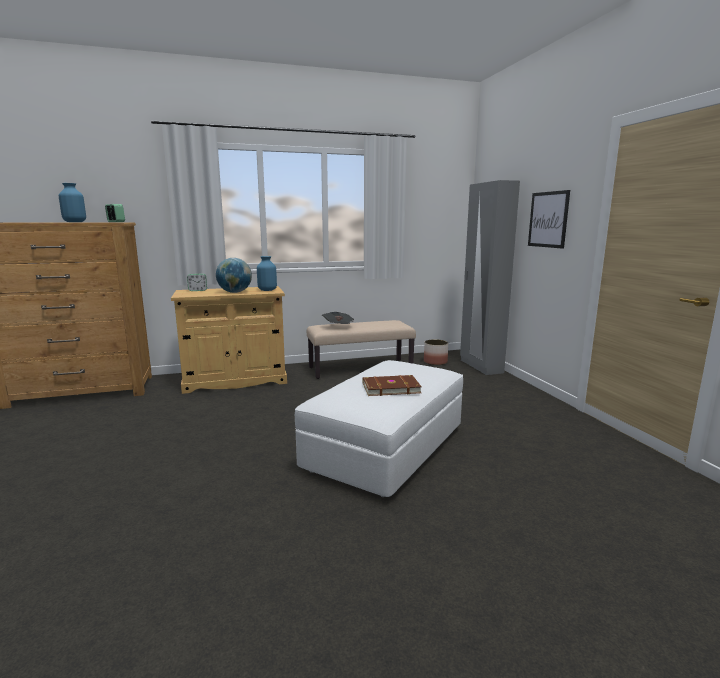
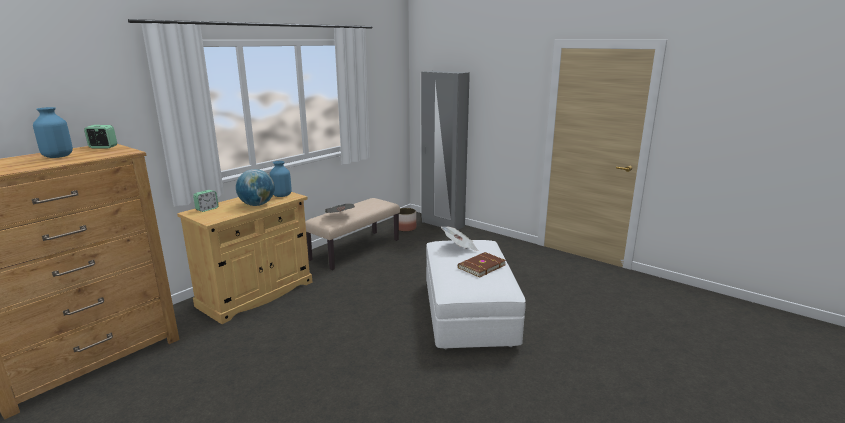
camera: 35 degrees left, 5 degrees up
(400, 368) = (460, 248): none -> newspaper
(548, 219) = (499, 106): picture -> none

